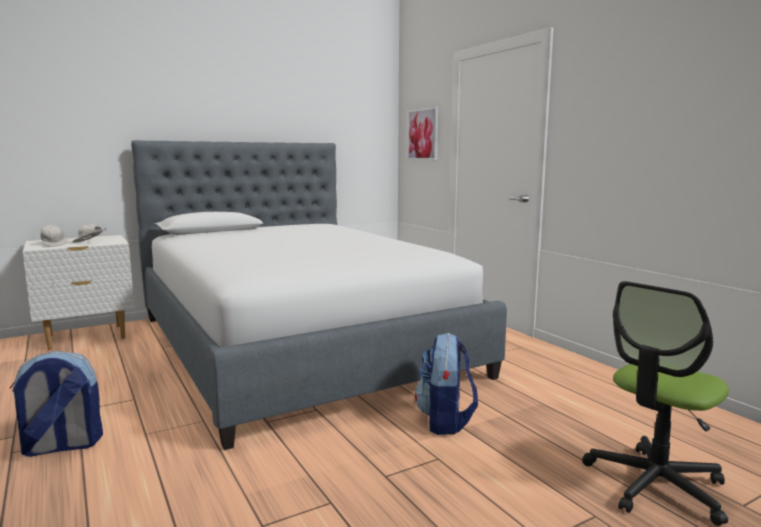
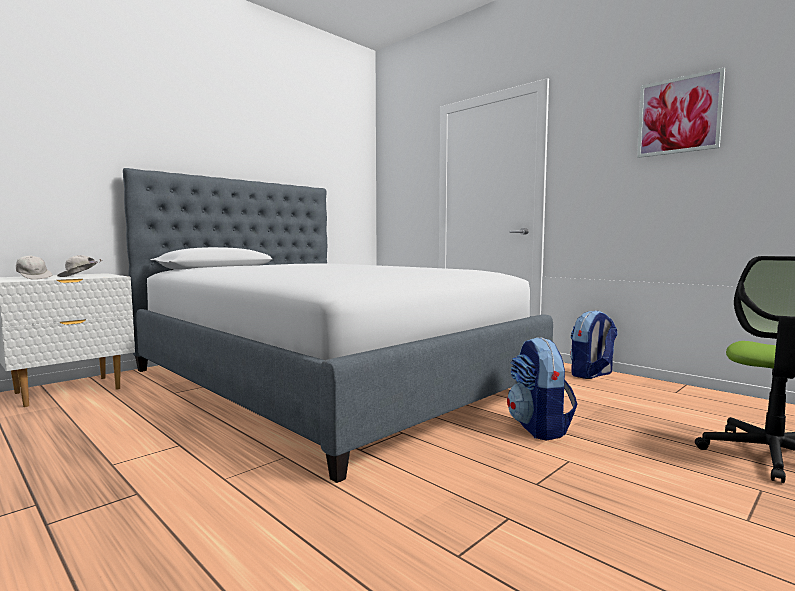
camera: 15 degrees left, 5 degrees down
(61, 446) = (117, 507): backpack -> backpack (592, 375)
(422, 134) = (405, 183): picture -> picture (679, 115)

